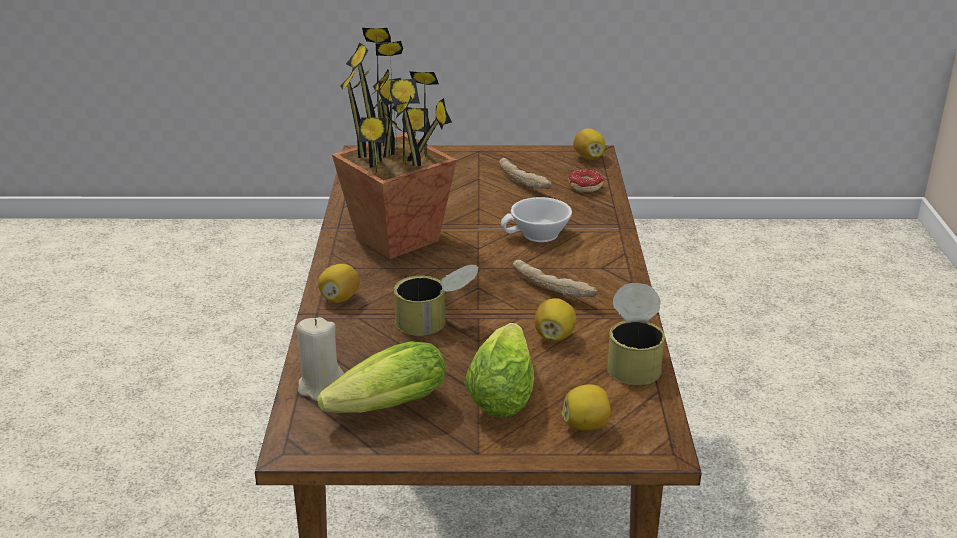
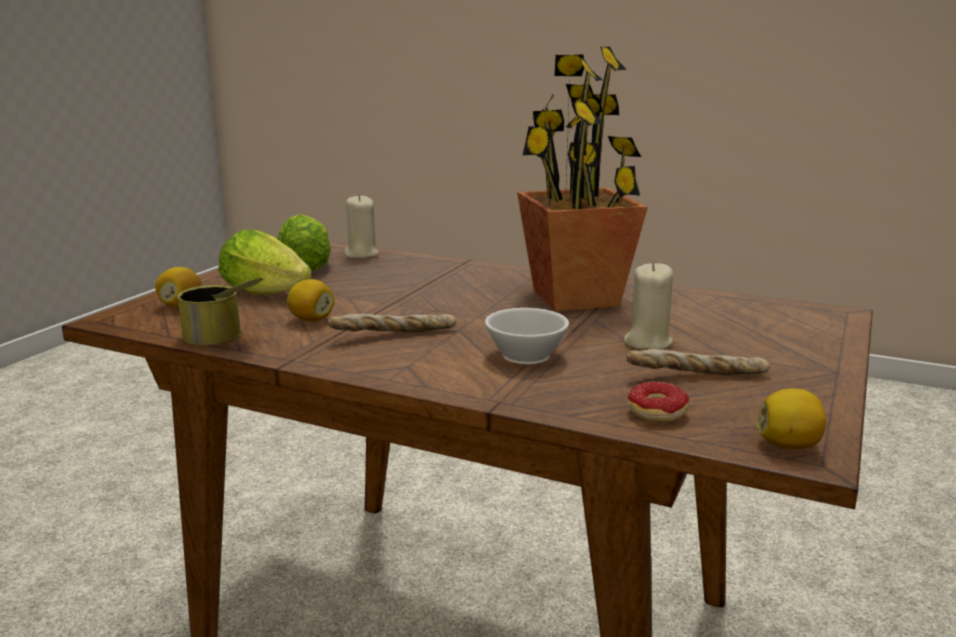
camera: 115 degrees right, 10 degrees down
(340, 298) = (478, 269): lemon -> none
(436, 322) = (397, 289): can -> none
(477, 201) = (647, 342): none -> beige candle

